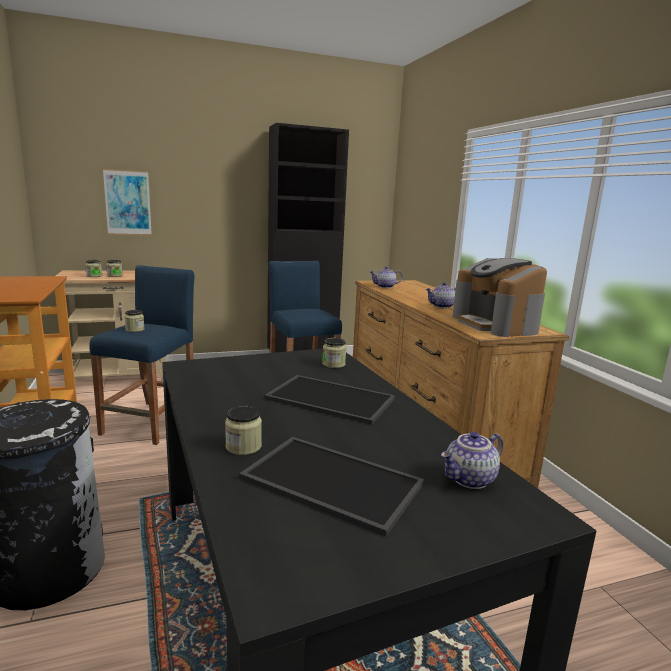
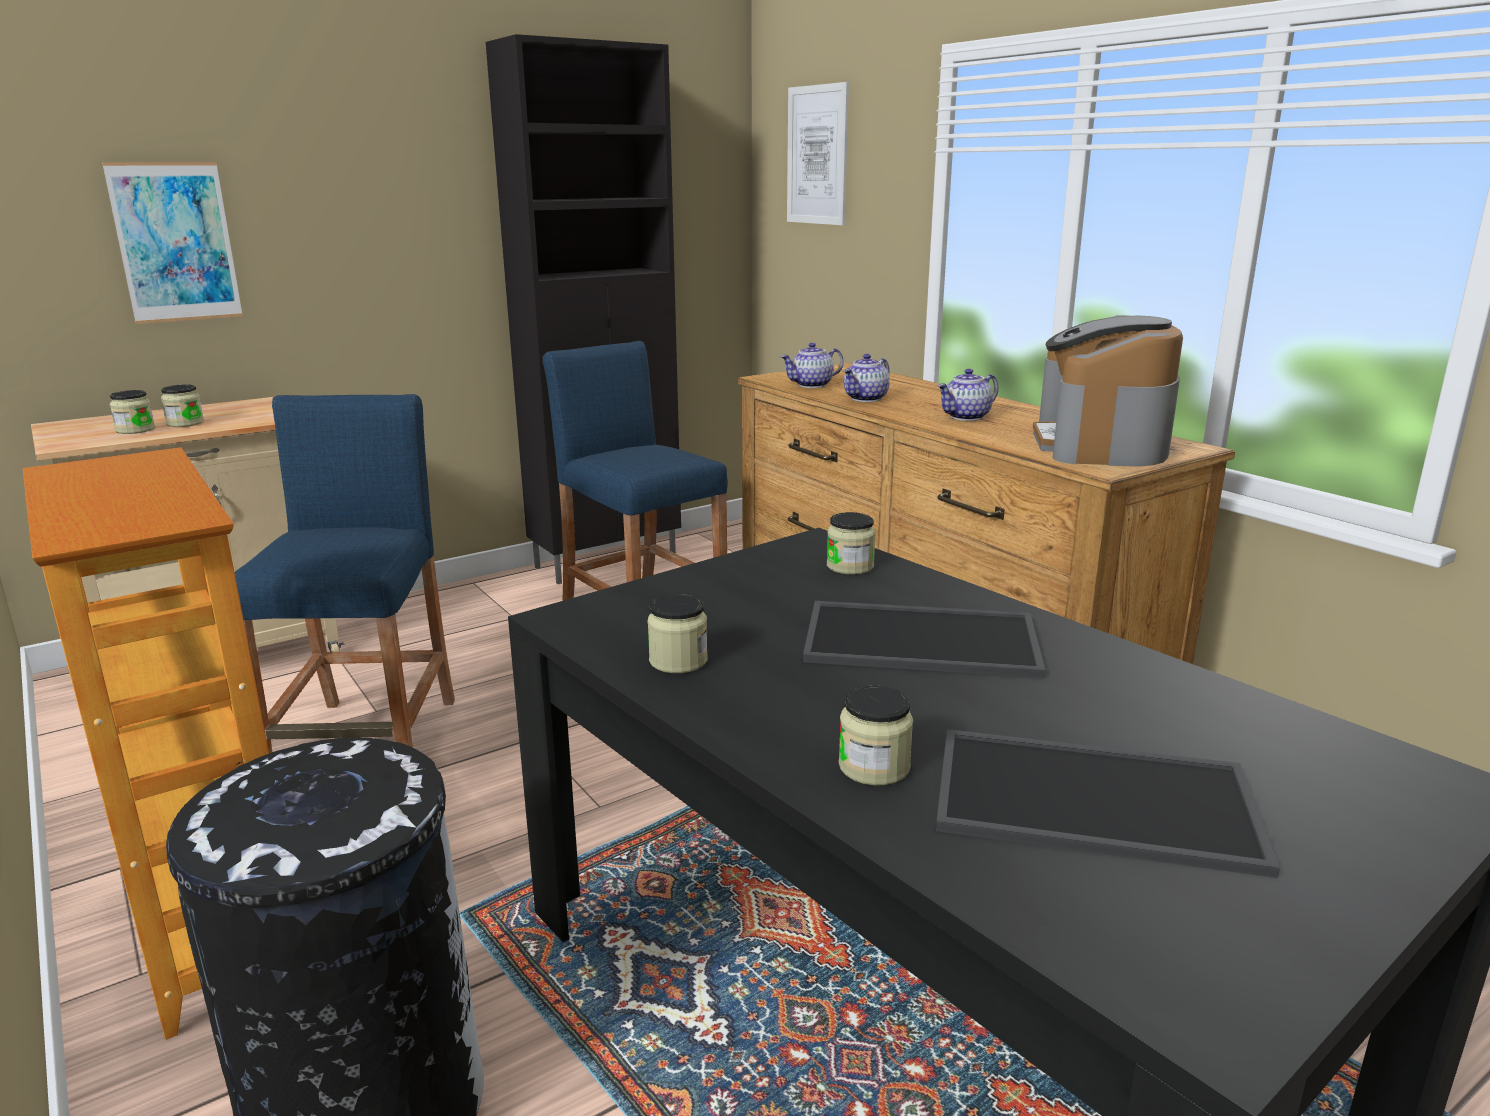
camera: 15 degrees left, 5 degrees up
(135, 330) = (320, 548): jar -> jar (678, 661)
(418, 182) = (817, 155): none -> picture
(470, 480) = (1298, 748): teapot -> teapot (866, 399)
(496, 324) = (1100, 444): coffee machine -> coffee machine turned 45 degrees clockwise

